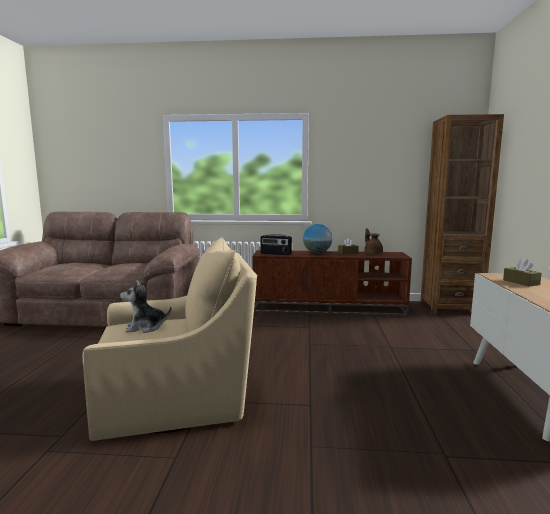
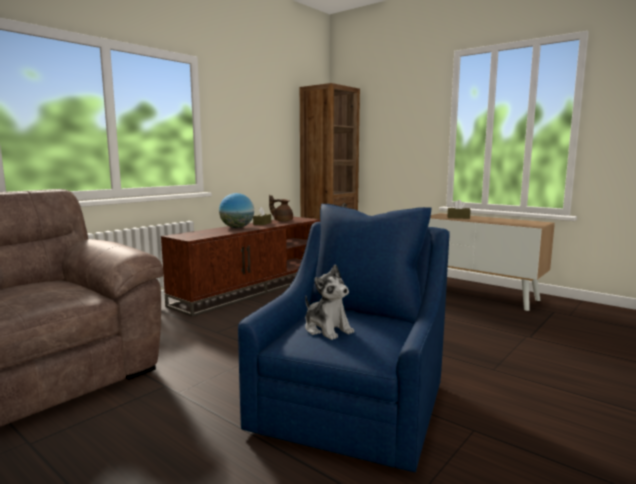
camera: 55 degrees left, 0 degrees up
(145, 327) = (327, 329): plush toy -> plush toy turned 60 degrees counterclockwise
(179, 397) = (354, 403): beige armchair -> blue armchair
(275, 254) = (203, 235): radio -> none

